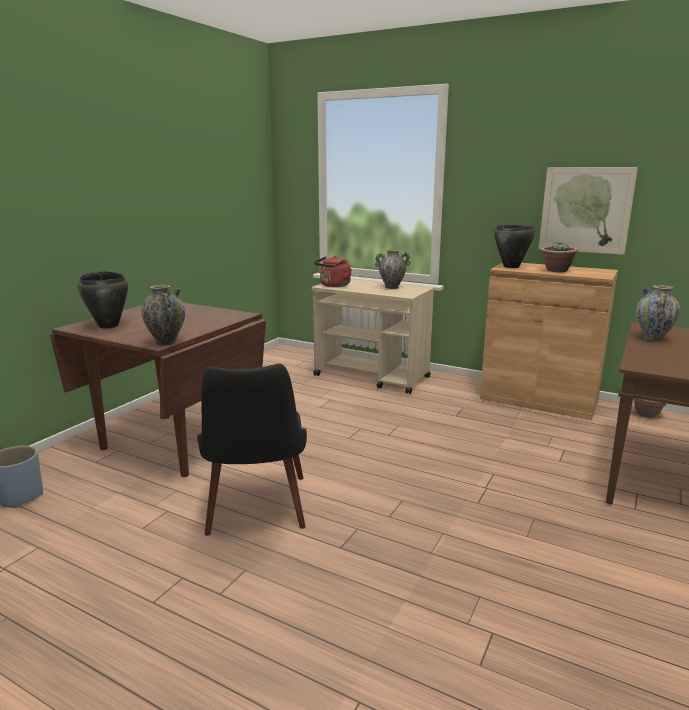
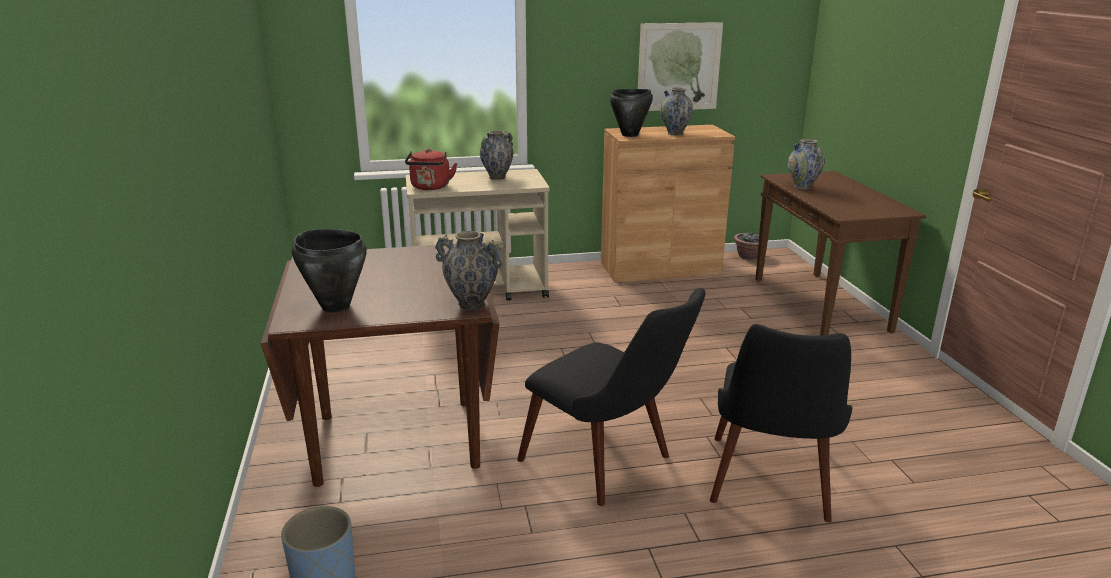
camera: 40 degrees left, 5 degrees up
(336, 591) = (770, 489): none -> black chair
(556, 270) = (675, 133): potted plant -> vase

